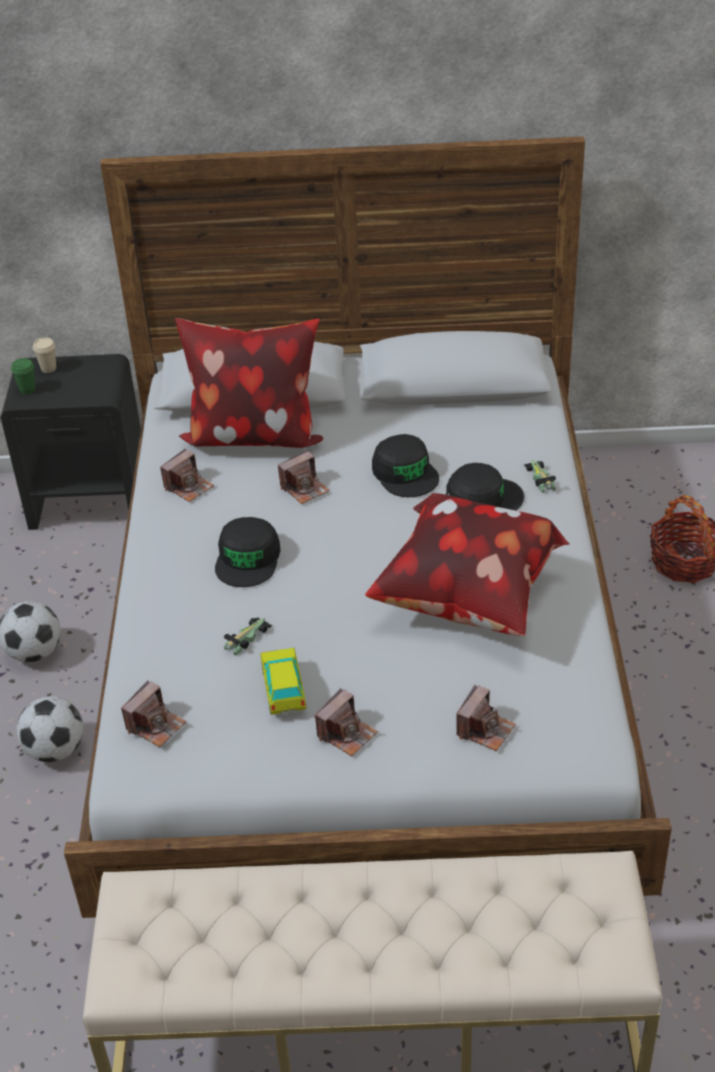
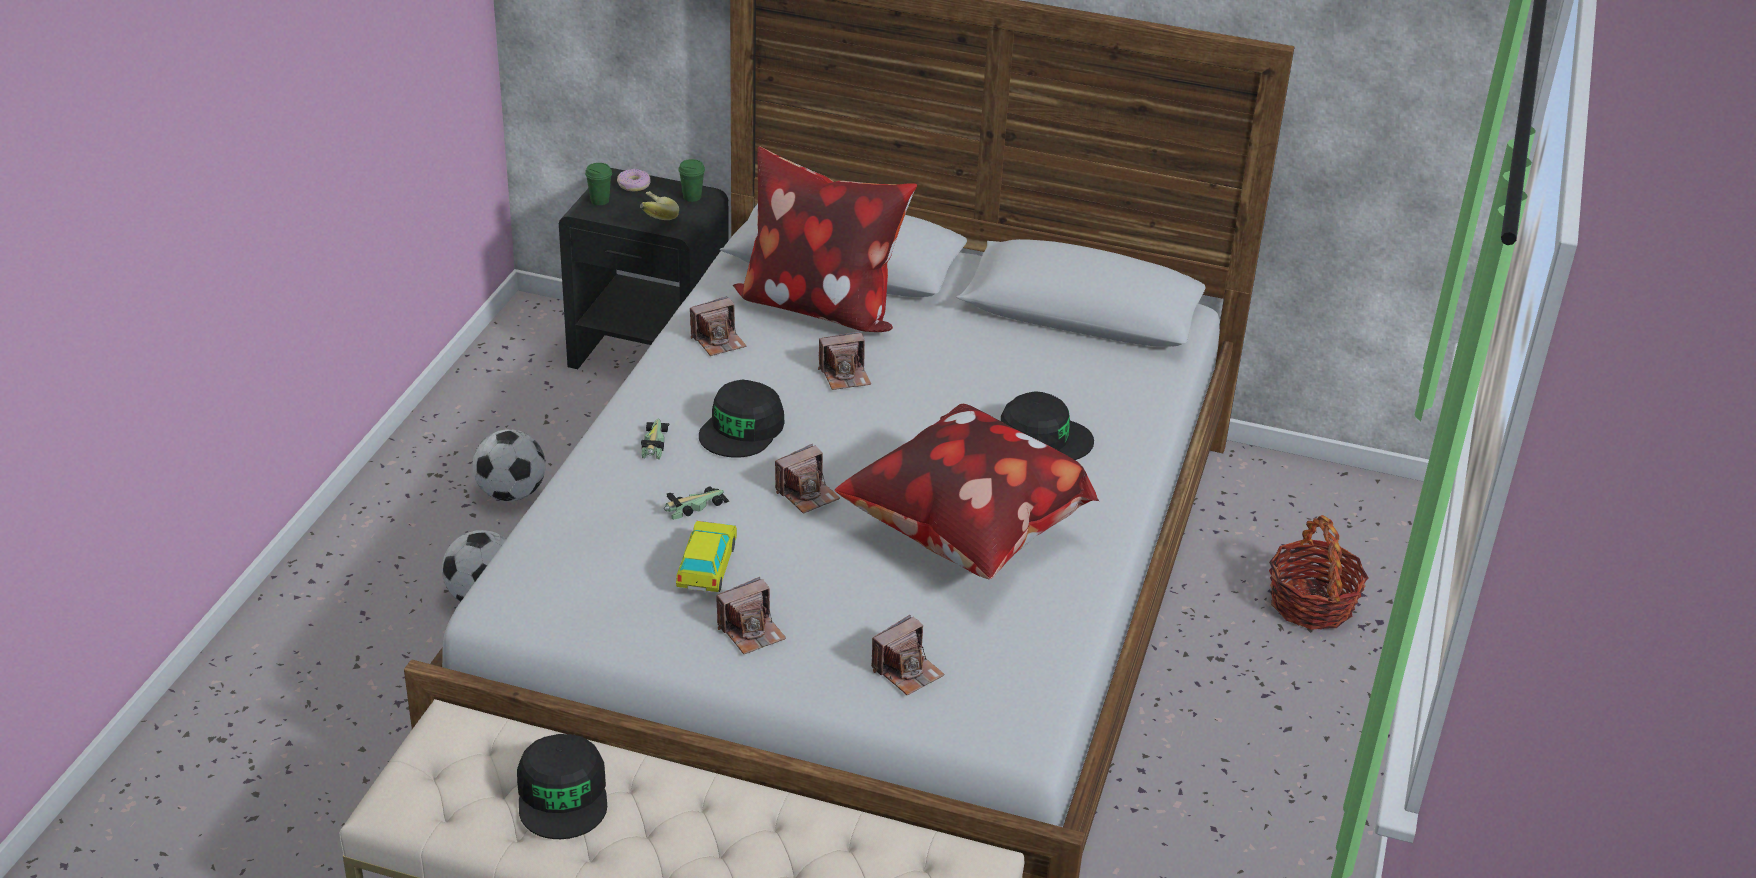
camera: 15 degrees right, 5 degrees down
(48, 368) = (633, 185): beige cup -> donut
(80, 394) = (653, 219): none -> banana
(101, 367) = (692, 197): none -> green cup
(156, 725) = (551, 564): camera -> camera (807, 494)
(405, 473) = (969, 389): black cap -> black cap (563, 795)
(540, 478) = (1123, 435): toy car -> toy car (654, 442)

